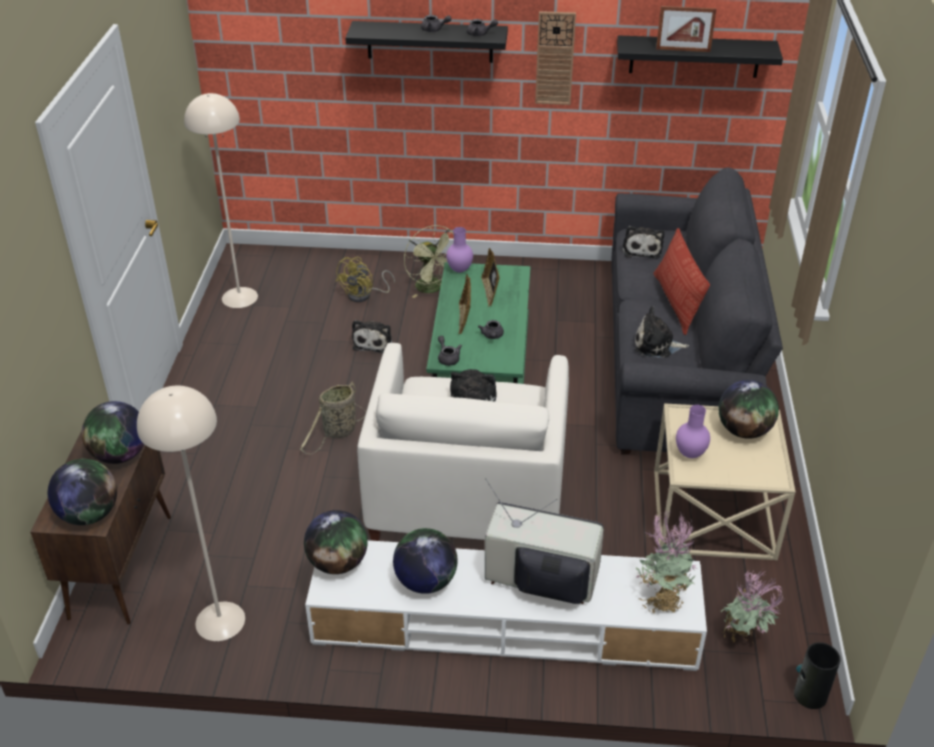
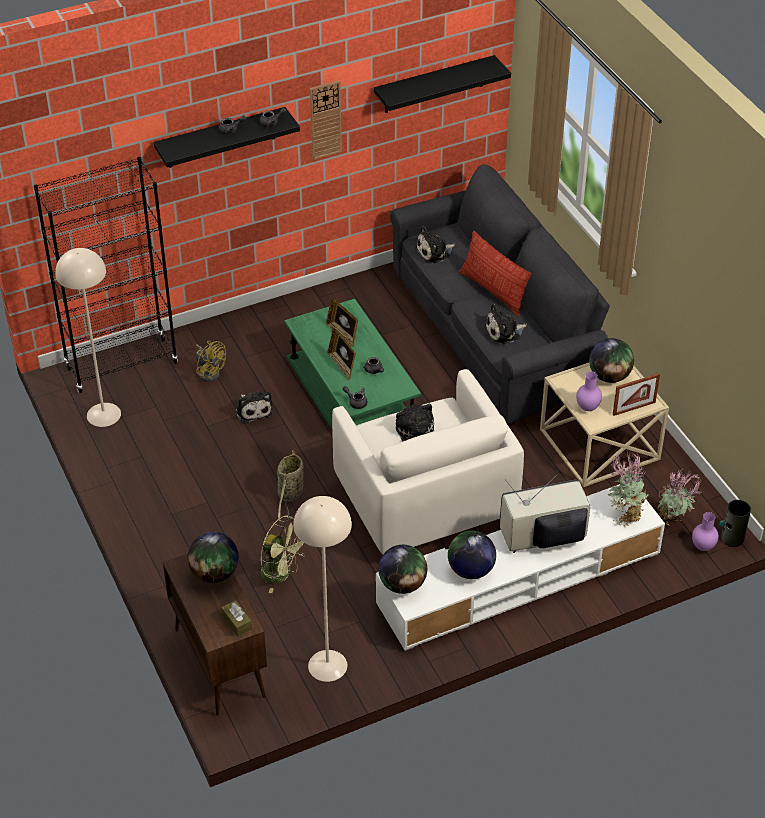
camera: 30 degrees left, 5 degrees up
(89, 514) = (237, 622): globe -> brown tissue box
(293, 263) = (122, 365): none -> black bookcase
(364, 295) = (209, 372): yellow fan -> yellow fan turned 45 degrees counterclockwise
(433, 289) = (261, 344): green fan -> green fan (281, 574)
(459, 269) = (302, 322): purple vase -> purple vase (702, 547)
(641, 249) = (434, 252): plush toy -> plush toy turned 90 degrees clockwise
(683, 50) = (434, 87): picture frame -> picture frame (634, 408)

